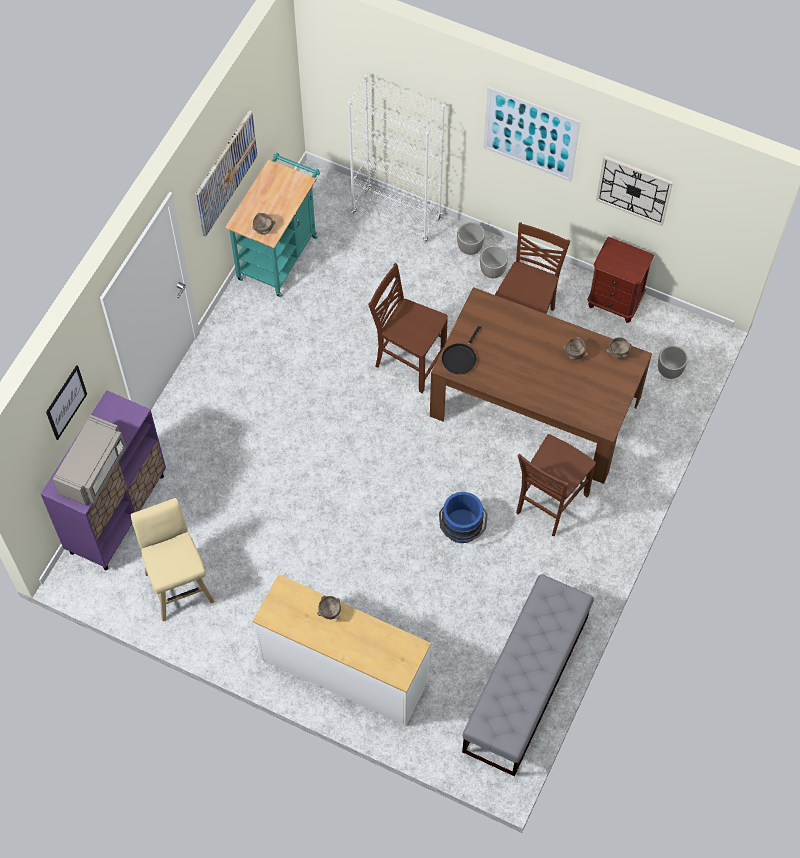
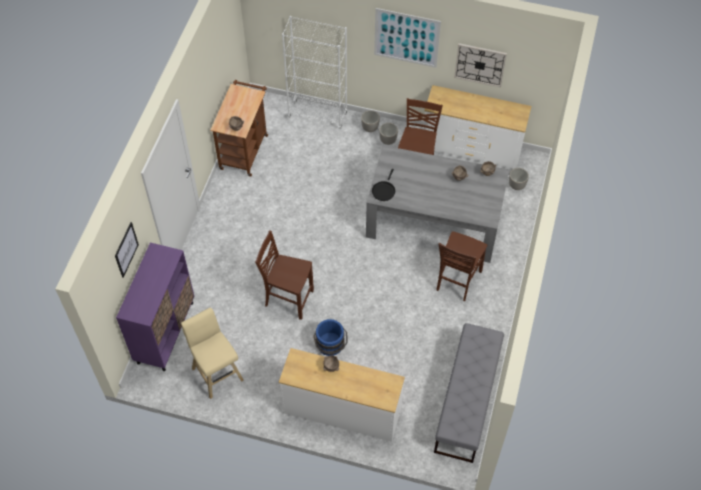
camera: 10 degrees left, 5 degrees down
(94, 470) = (151, 296): grey microwave -> none
(225, 173) = (207, 90): picture -> none
(279, 253) = (244, 149): turquoise cart -> brown cart
(408, 361) = (344, 204): brown chair -> brown chair (288, 298)
(462, 530) = (402, 306): blue bucket -> blue bucket (330, 346)
(535, 407) = (434, 221): brown dining table -> grey dining table
(615, 302) = (471, 148): brown nightstand -> white dresser

